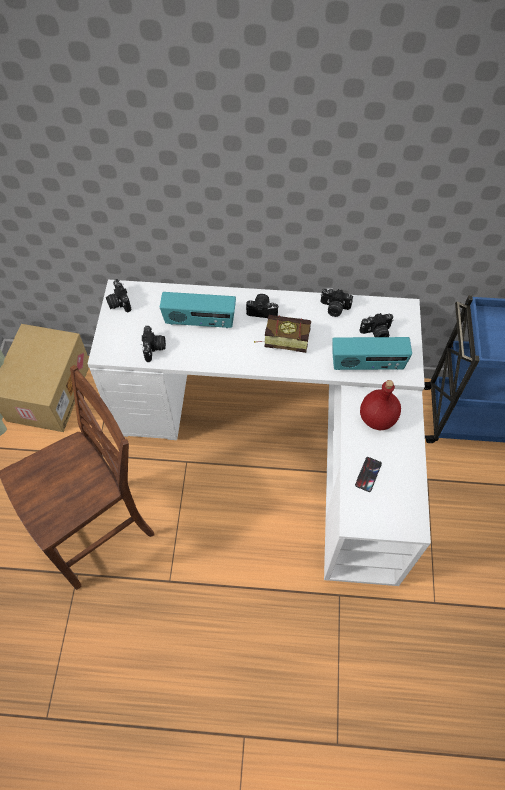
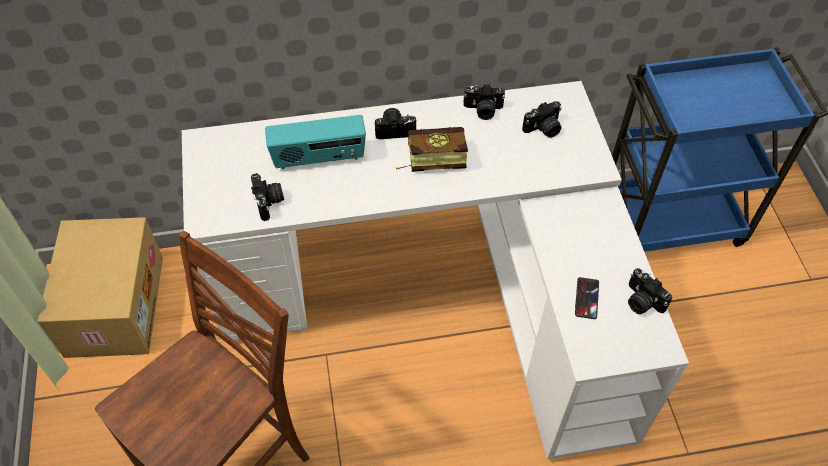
camera: 15 degrees left, 5 degrees down
(118, 302) = (204, 155): camera -> camera (641, 301)
(367, 365) = (544, 168): radio -> none
(378, 418) = (576, 229): red bottle -> none

